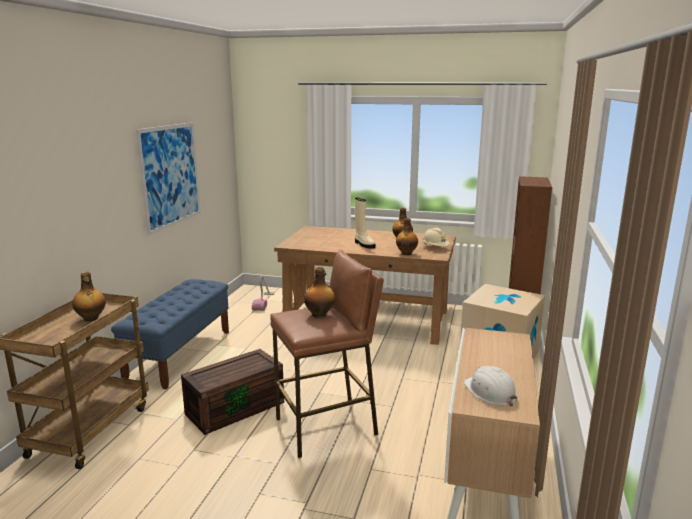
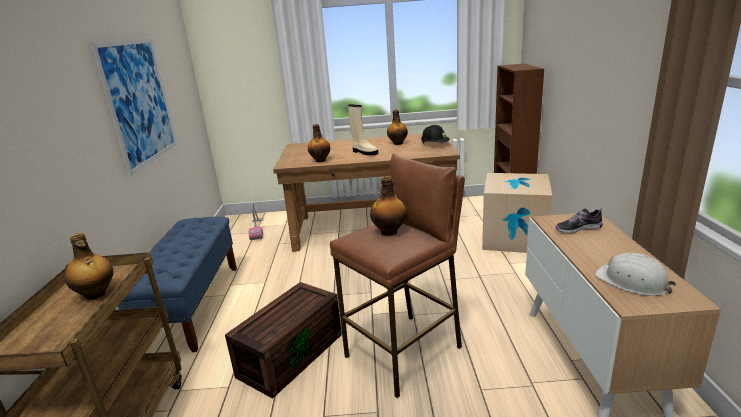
camera: 15 degrees left, 5 degrees up
(406, 253) = (414, 154): bottle -> bottle (320, 160)
(435, 247) = (435, 145): beige hard hat -> black hard hat
(494, 345) = (578, 229): none -> shoe

